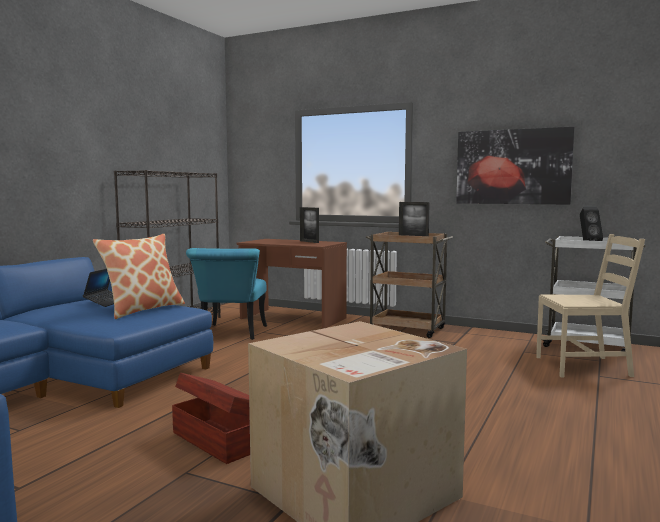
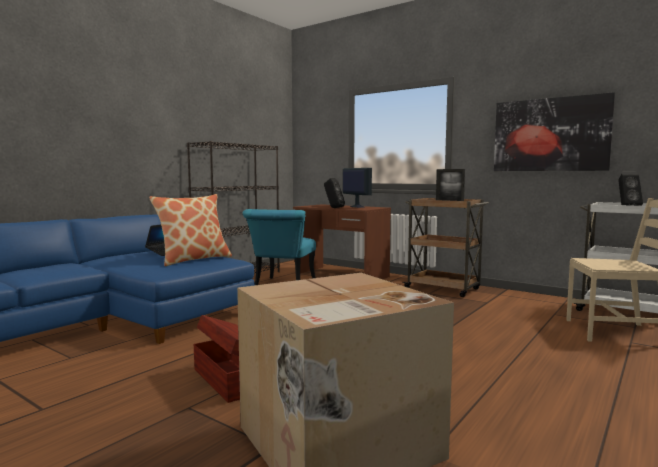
camera: 10 degrees right, 0 degrees up
(284, 244) = (333, 208): none -> black speaker
(309, 242) = (356, 207): picture frame -> monitor

